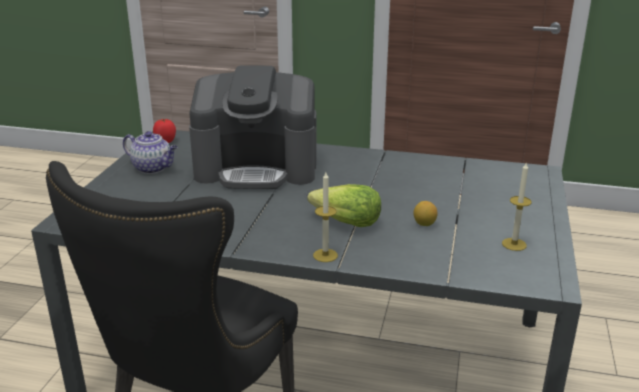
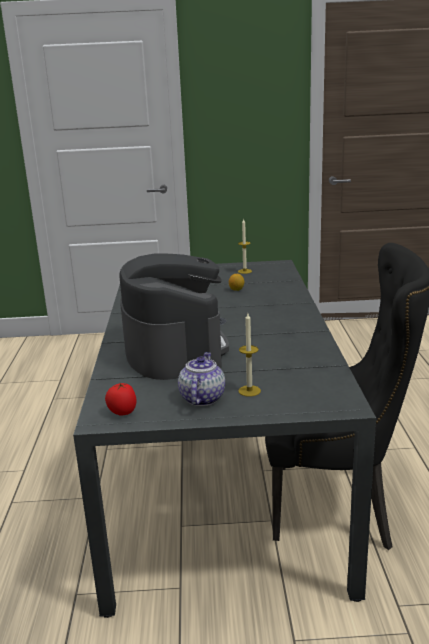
camera: 105 degrees left, 5 degrees down
(325, 255) = (300, 306): candle -> candle (249, 391)
(346, 222) = (252, 307): lettuce -> none

